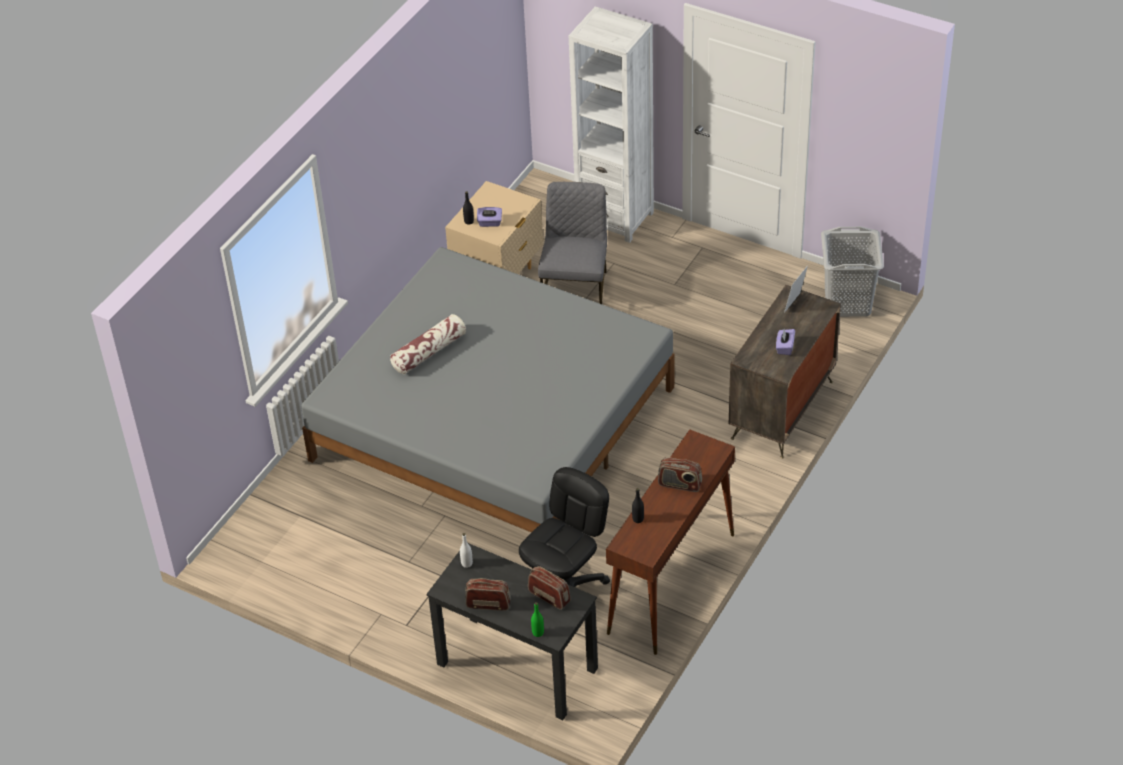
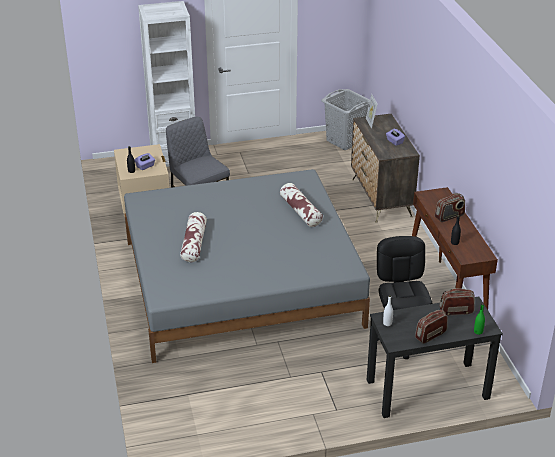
camera: 45 degrees left, 10 degrees down
(582, 377) = (300, 211): none -> pillow

